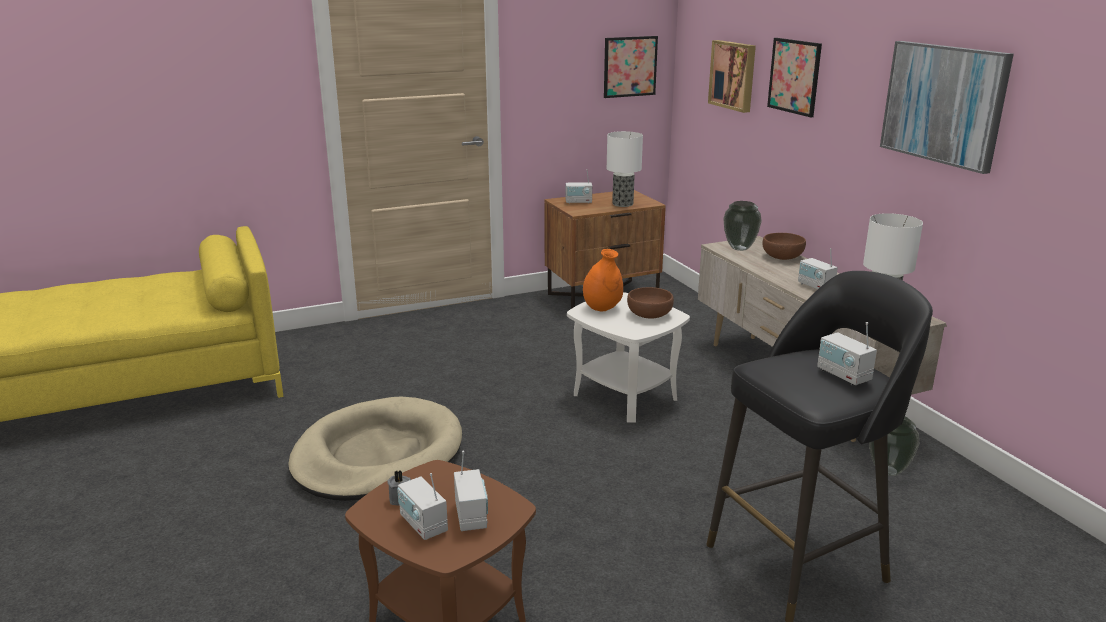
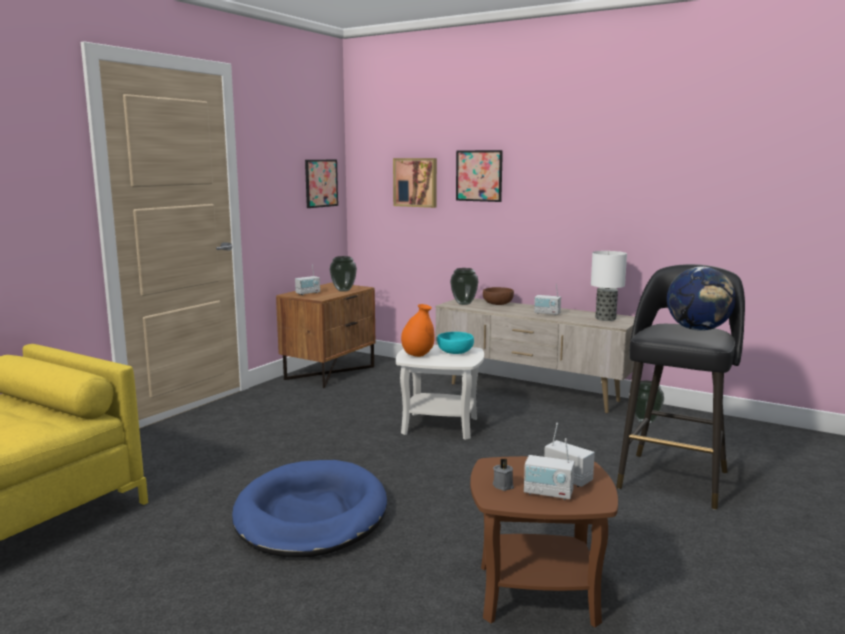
camera: 35 degrees left, 10 degrees down
(378, 455) = (311, 515): beige dog bed -> blue dog bed
(622, 204) = (343, 290): table lamp -> vase
(649, 314) = (454, 352): brown bowl -> turquoise bowl
(843, 375) = (698, 330): radio -> globe
(944, 104) = (614, 177): picture -> none

